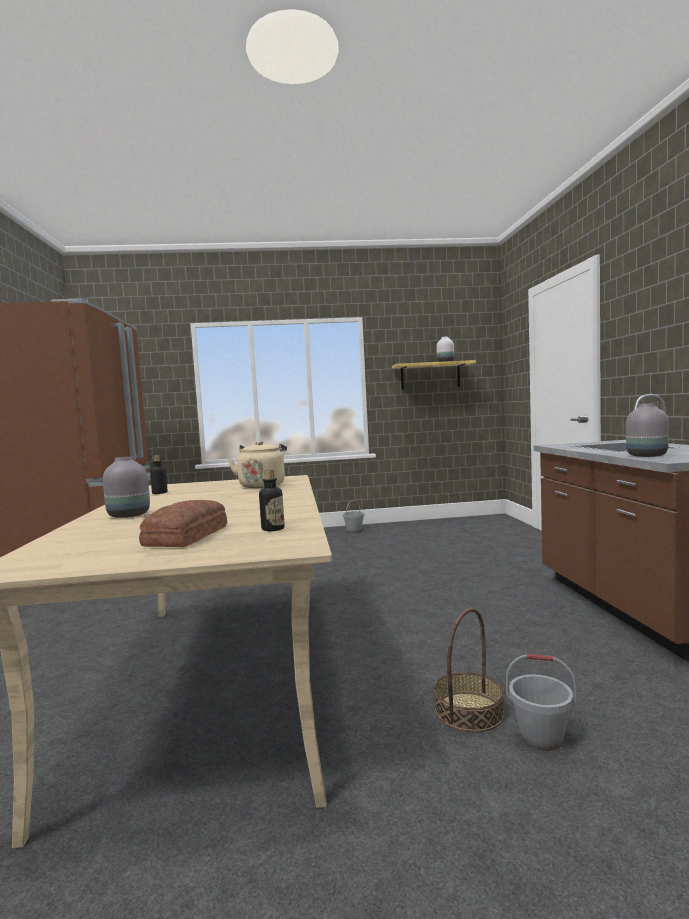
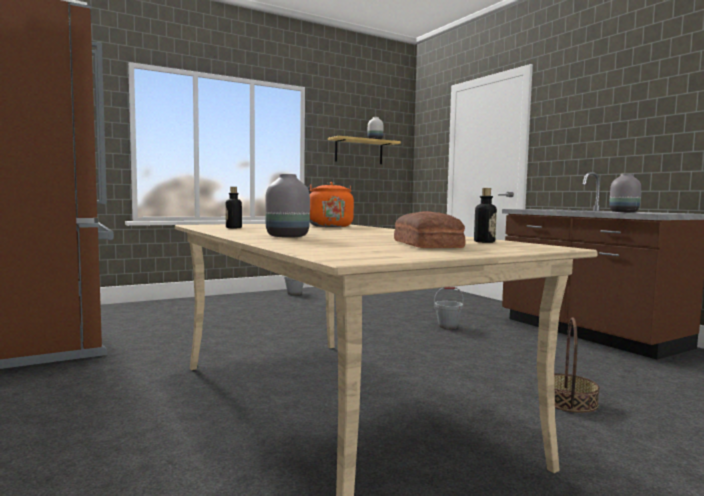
camera: 25 degrees left, 0 degrees up
(262, 485) = (328, 226): beige kettle -> orange kettle
(541, 737) = (632, 408): grey bucket -> grey bucket (448, 326)

